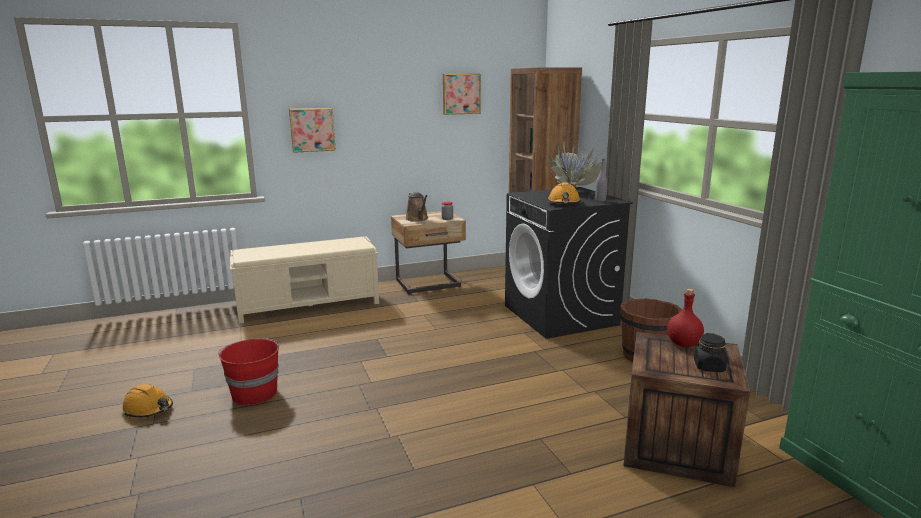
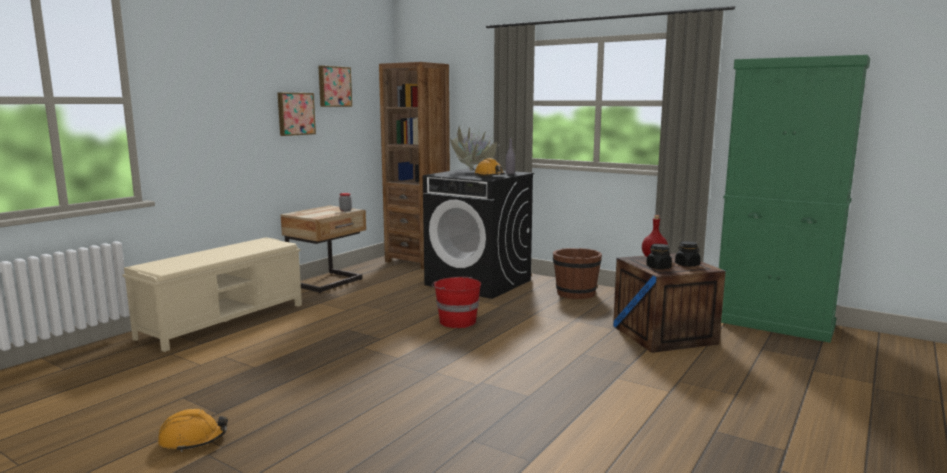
camera: 35 degrees left, 5 degrees down
(254, 393) = (295, 394): red bucket -> red bucket (457, 321)
(312, 129) = (200, 120): picture -> picture (295, 114)
(417, 219) = (317, 213): brown watering can -> none
(660, 361) = (658, 267): none -> black jar

